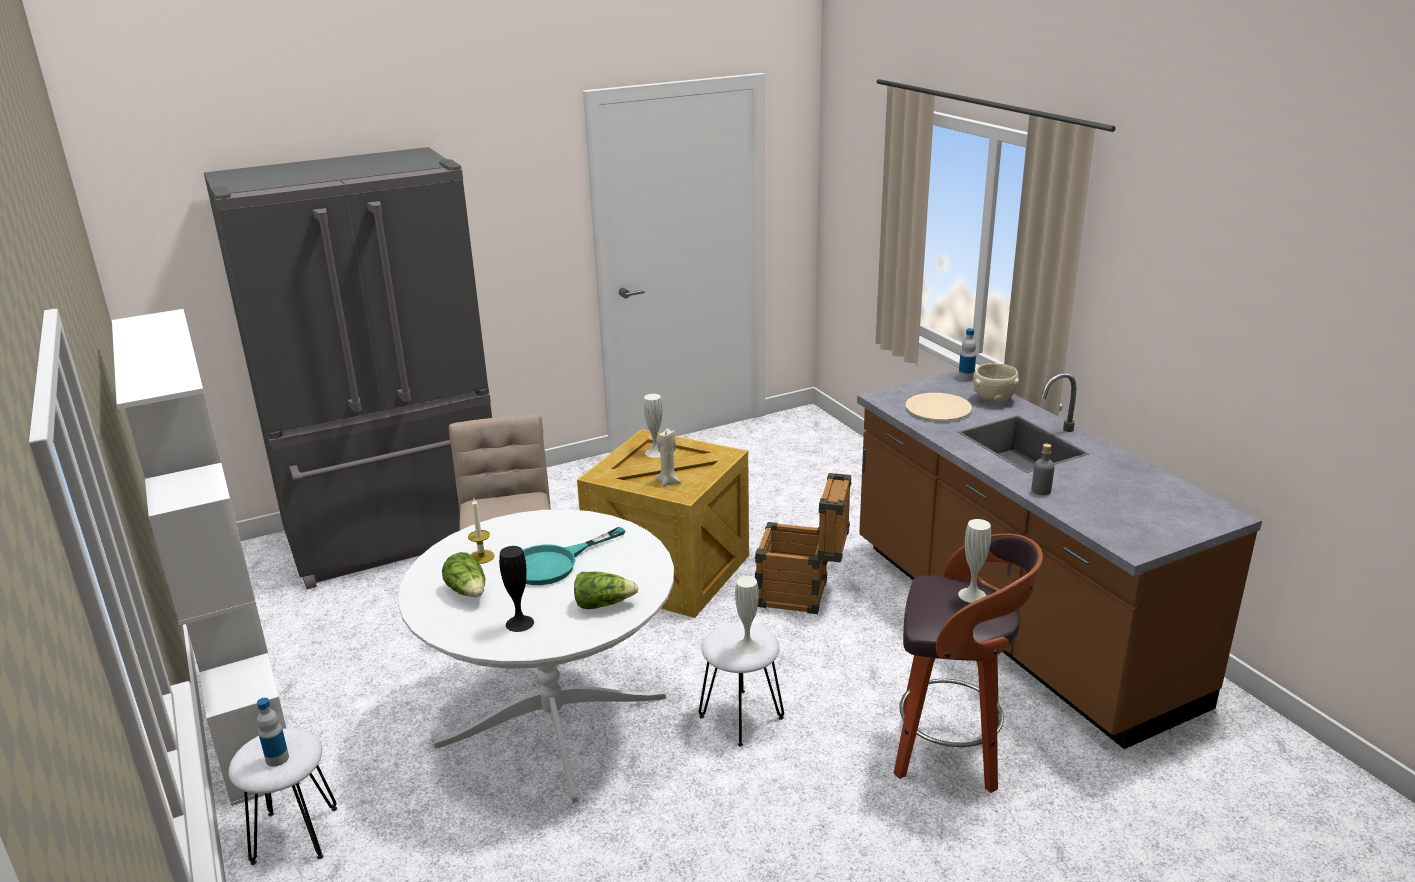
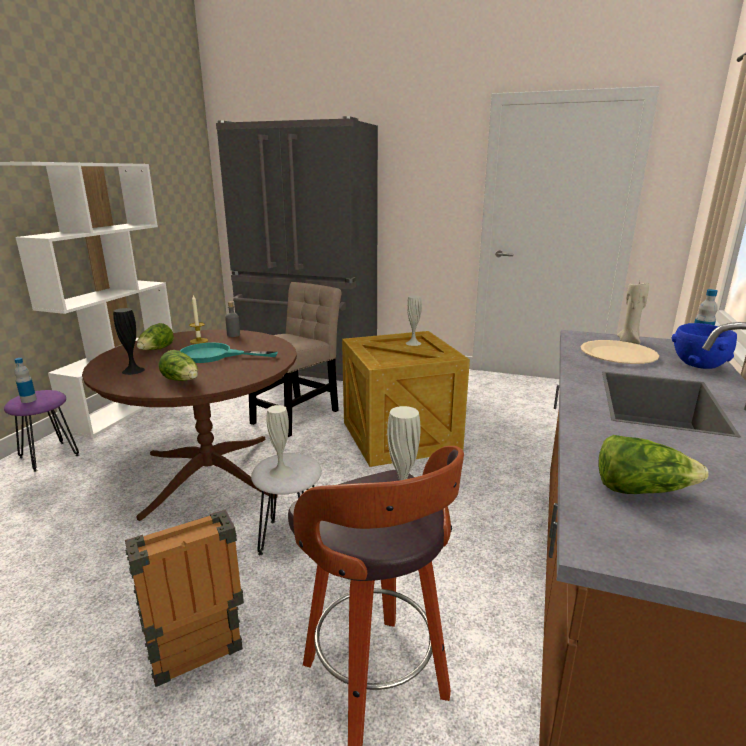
camera: 45 degrees right, 5 degrees down
(294, 835) = (48, 456): white stool -> purple stool
(553, 721) = (210, 474): white dining table -> brown dining table
(668, 482) = (388, 357): beige candle -> beige candle (629, 341)
(802, 595) = (459, 491): crate -> crate (193, 648)
(993, 399) = (698, 365): beige bowl -> blue bowl
(1041, 490) = (594, 438): grey bottle -> grey bottle (233, 335)
(1104, 511) = (641, 489): none -> lettuce

